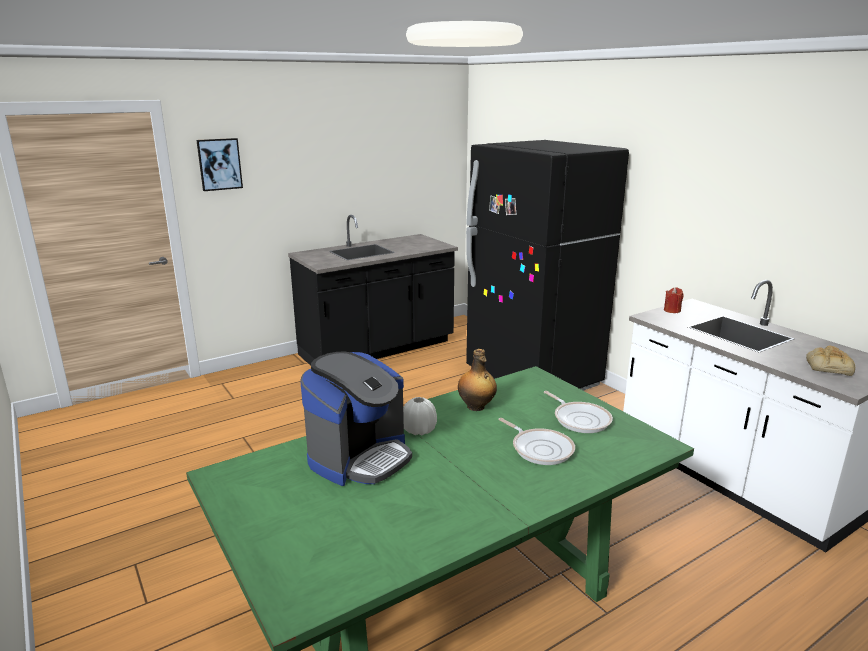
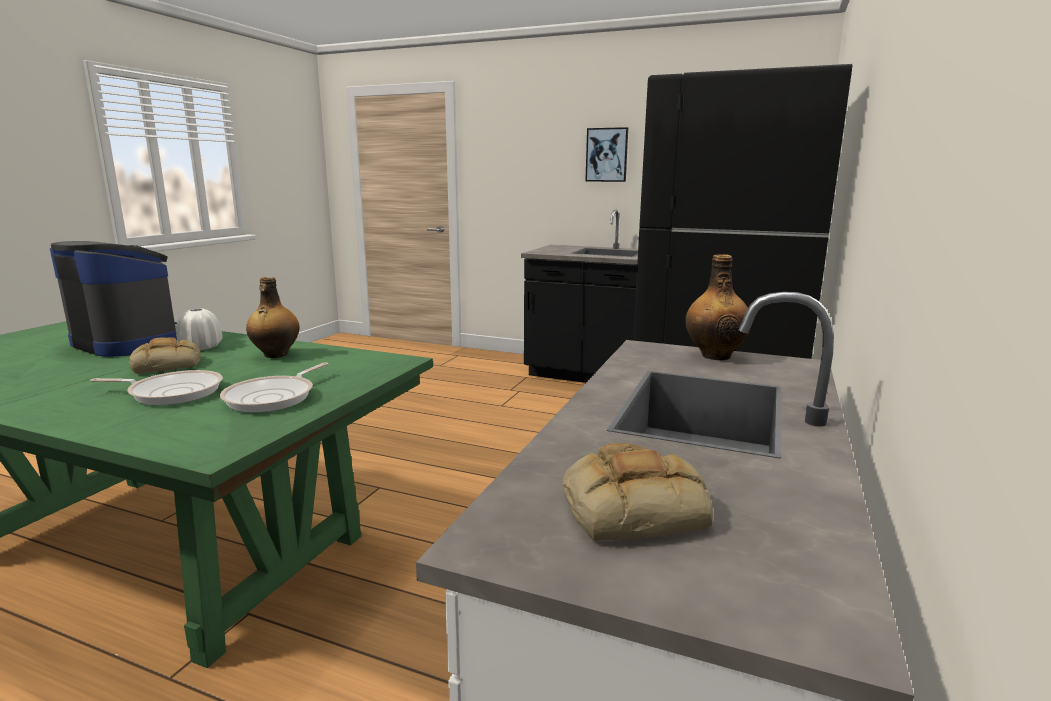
camera: 55 degrees right, 5 degrees down
(219, 164) = (496, 143): picture -> picture (607, 155)
(360, 457) = (131, 342): coffee machine -> coffee machine turned 150 degrees counterclockwise
(460, 446) = (168, 364): none -> bread
(540, 448) = (172, 392): frying pan -> frying pan turned 105 degrees counterclockwise
(672, 310) = (715, 355): red candle -> bottle

